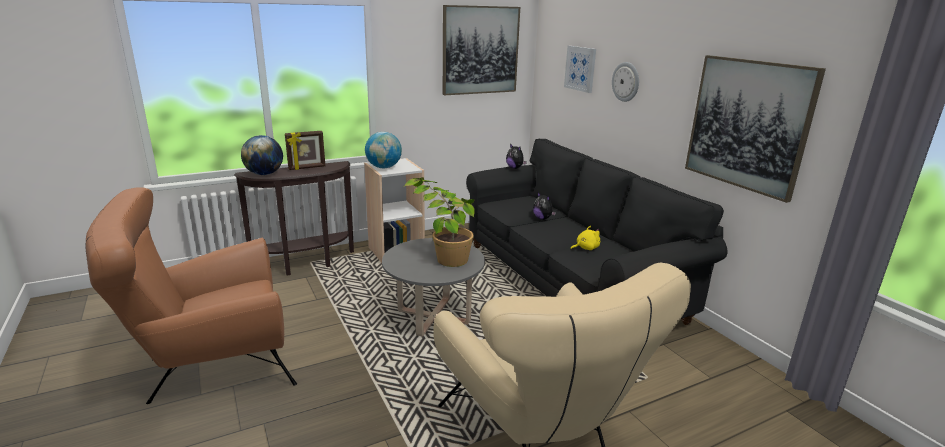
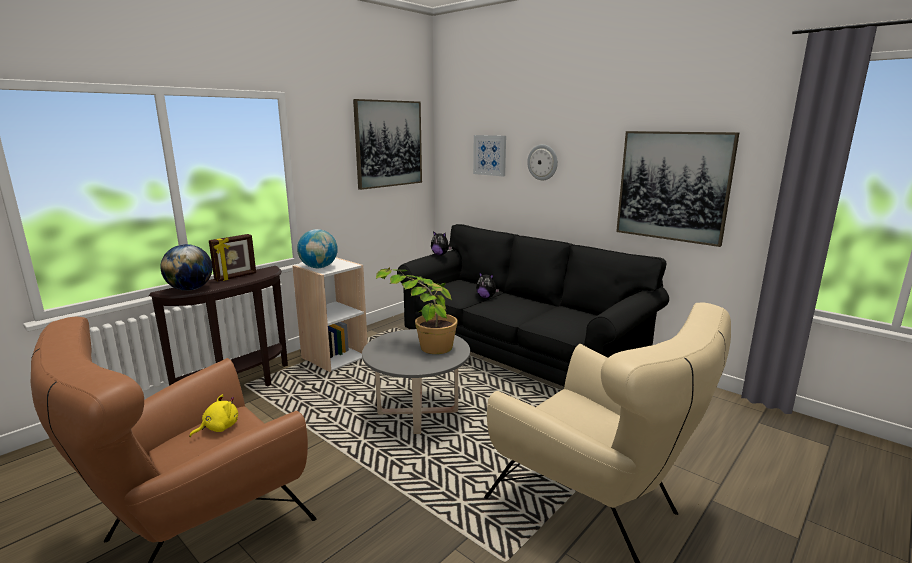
camera: 20 degrees left, 5 degrees down
(585, 248) = (548, 316): yellow plush toy -> yellow plush toy (218, 428)

